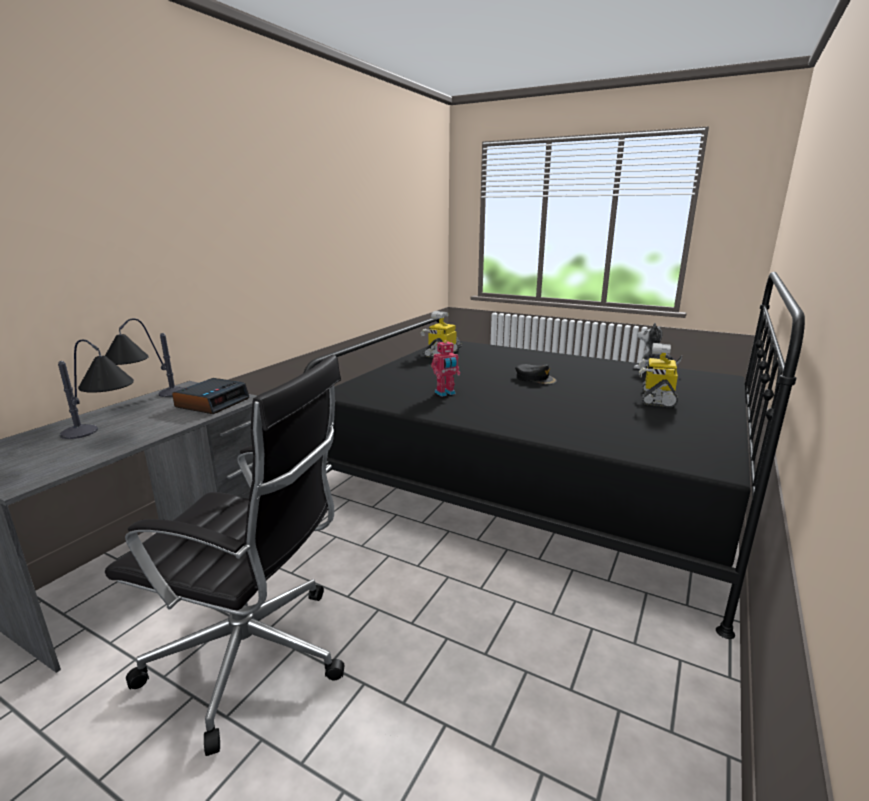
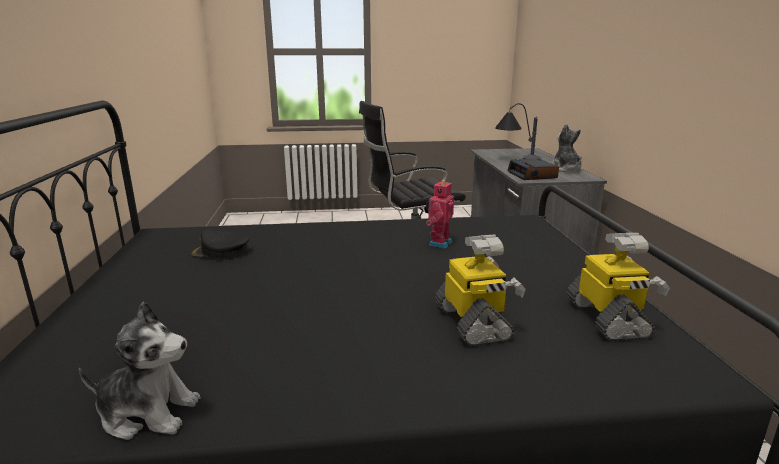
camera: 145 degrees right, 0 degrees up
(150, 401) = (565, 169): table lamp -> plush toy
(535, 379) = (371, 296): black cap -> black cap (220, 252)
(656, 398) = (178, 304): toy robot -> toy robot (474, 323)

